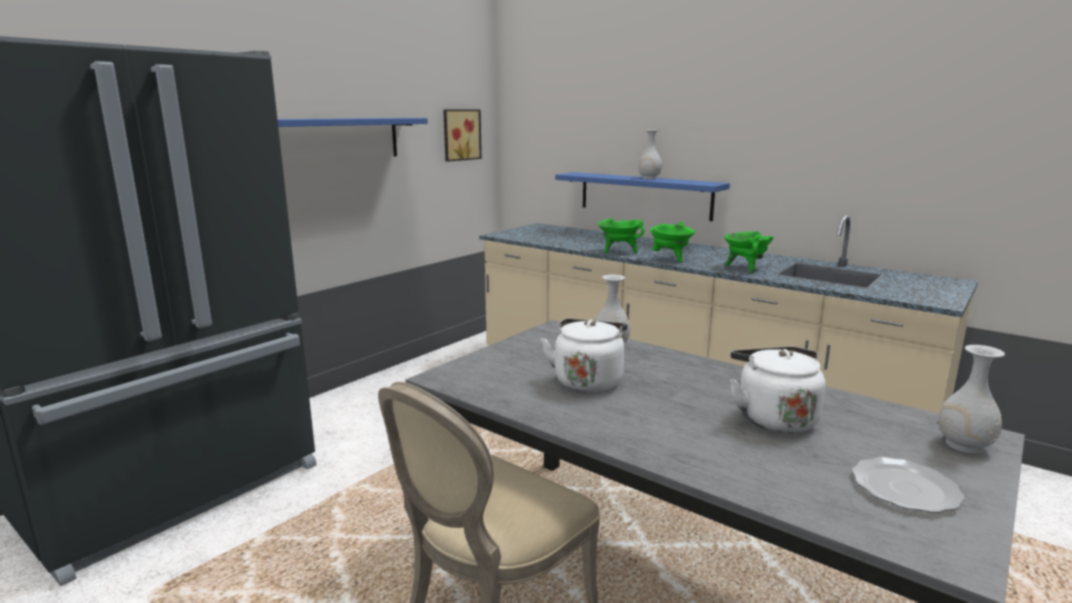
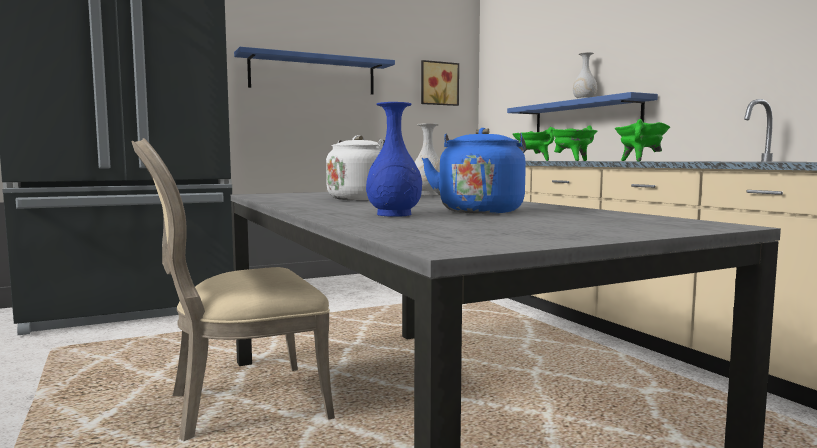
camera: 25 degrees right, 10 degrees down
(737, 452) = (394, 215): none -> blue vase
(773, 418) = (480, 211): white kettle -> blue kettle
(904, 487) = (514, 229): plate -> none
(964, 445) = (667, 225): white vase -> none

